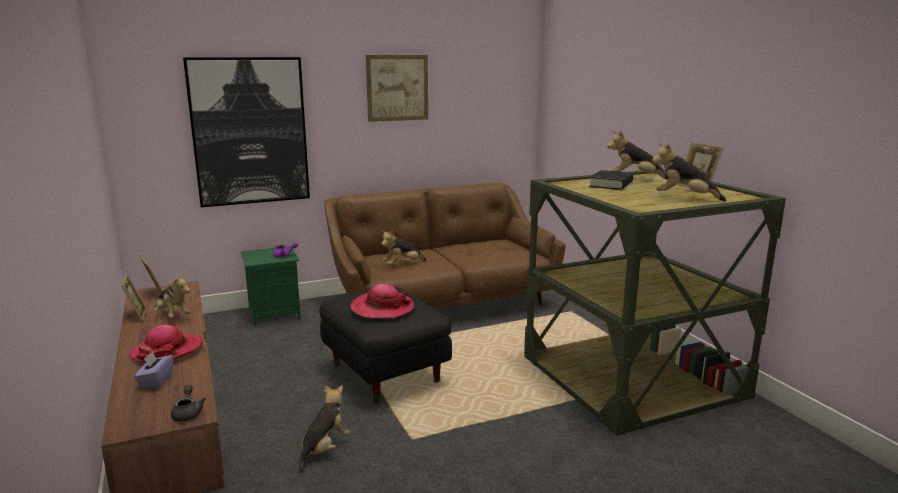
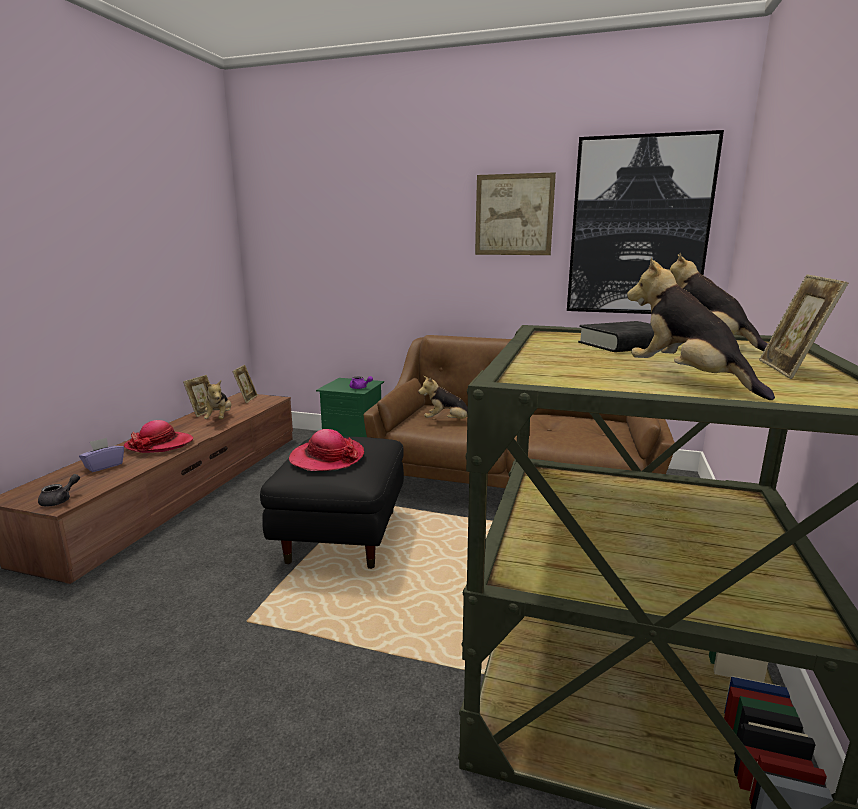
camera: 40 degrees right, 0 degrees up
(250, 131) = (354, 259): picture -> picture (638, 227)
(324, 449) = (176, 589): plush toy -> none

